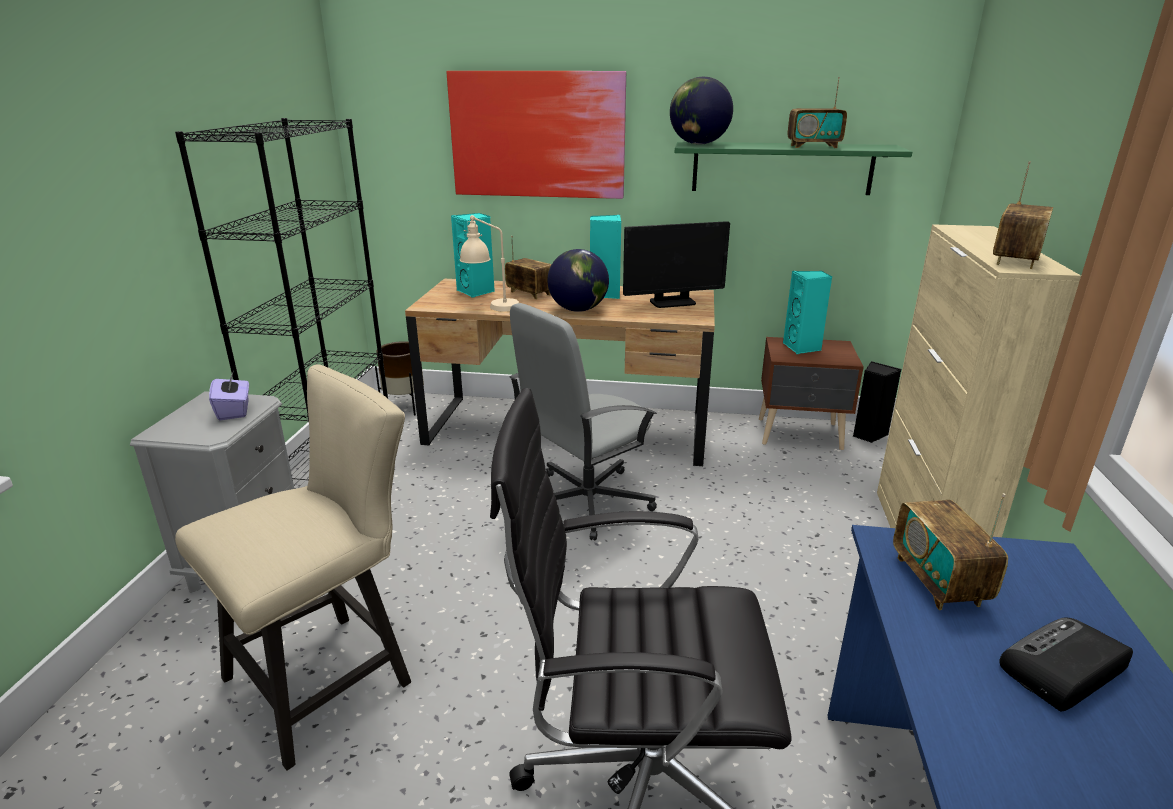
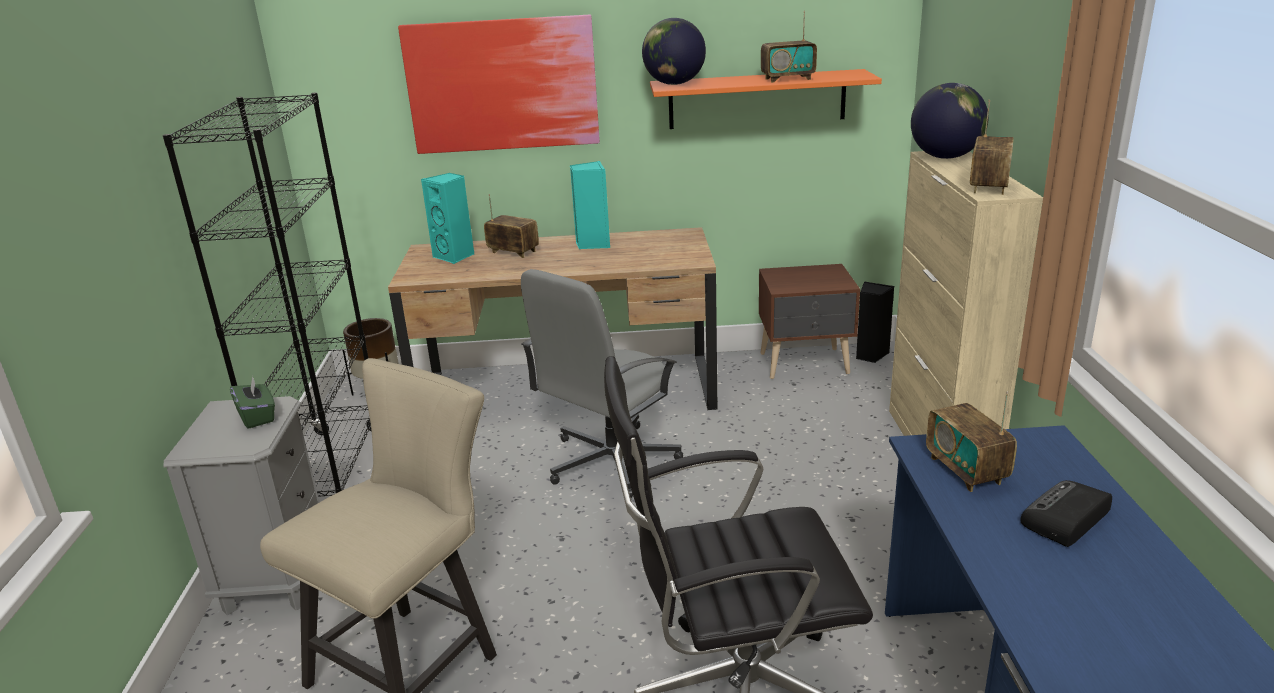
camera: 10 degrees left, 0 degrees up
(234, 411) = (257, 417): purple tissue box -> green tissue box
(491, 307) = (480, 272): beige table lamp -> none
(578, 309) = (573, 265): globe -> globe (945, 157)
(672, 302) = (665, 246): monitor -> none
(782, 168) = (757, 99): green shelf -> orange shelf
(802, 348) = (798, 276): turquoise speaker -> none

